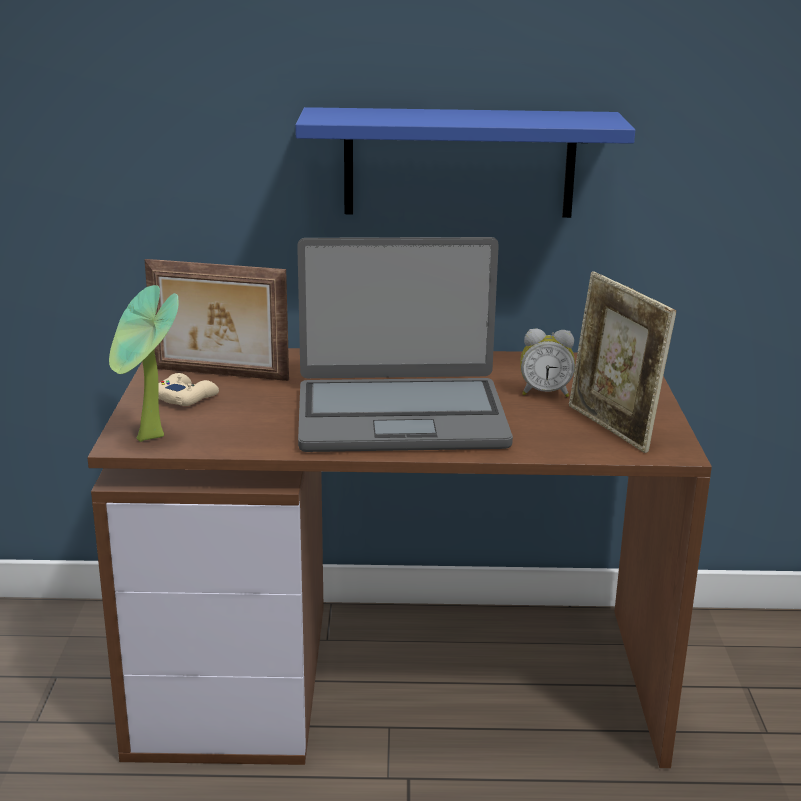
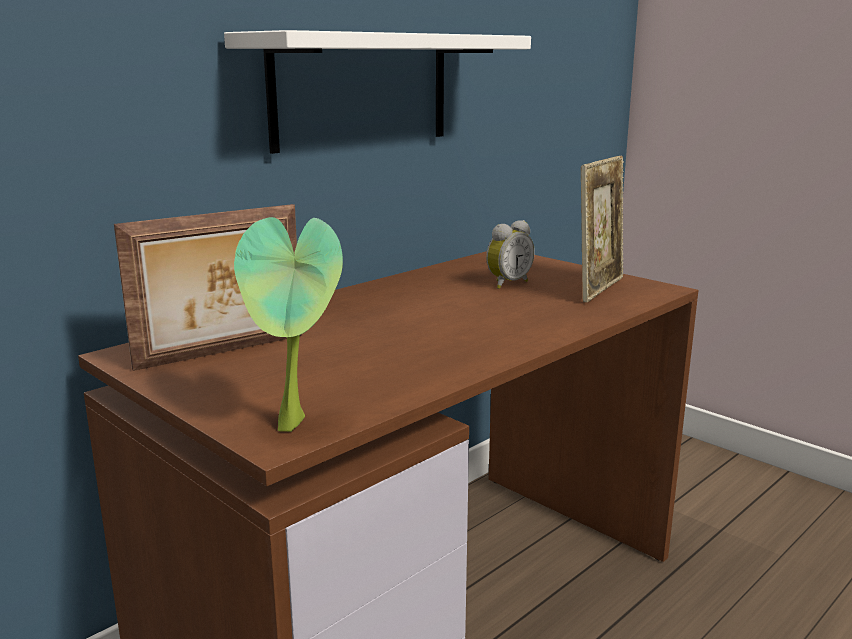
camera: 45 degrees left, 5 degrees down
(185, 397) = (236, 380): beige game controller -> none
(400, 416) = (459, 328): laptop -> none
(459, 163) = (362, 90): blue shelf -> white shelf
(612, 428) = (599, 289): picture frame -> picture frame turned 75 degrees counterclockwise

